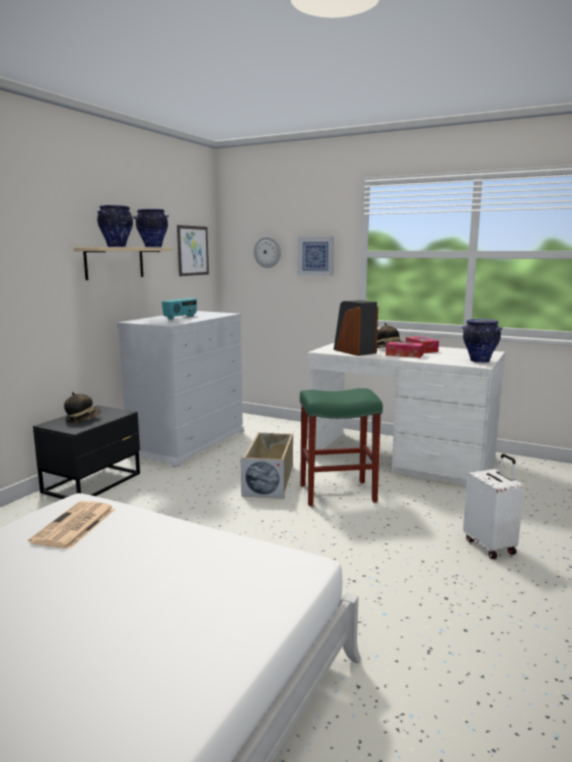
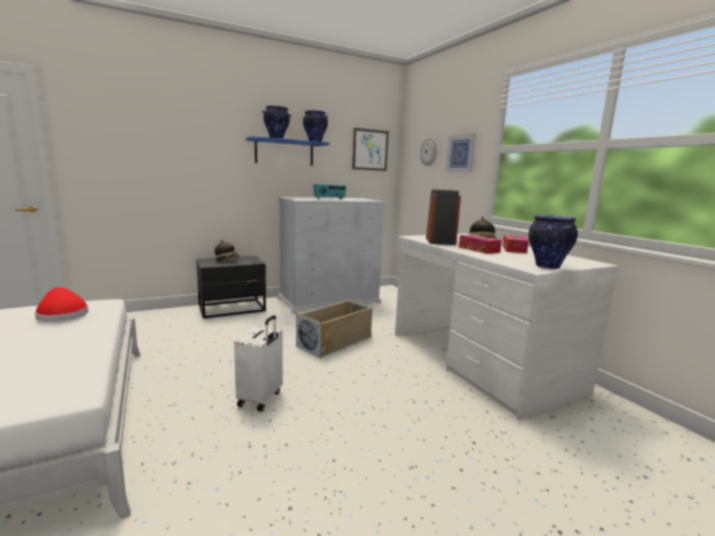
camera: 35 degrees right, 0 degrees up
(74, 526) = (62, 315): newspaper -> red hat
(114, 263) = (284, 152): beige shelf -> blue shelf
(336, 493) = (366, 369): green stool -> none
(490, 546) = (427, 482): white suitcase -> white suitcase (261, 399)

